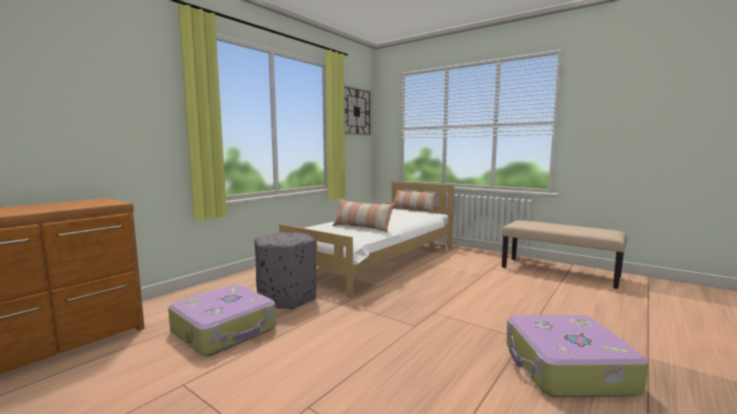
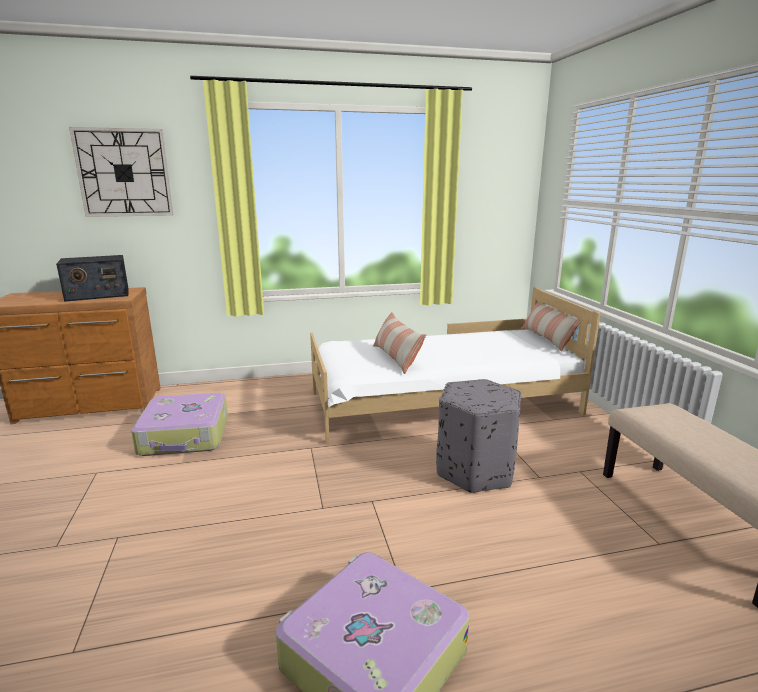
camera: 40 degrees right, 10 degrees up
(67, 205) = (97, 295): none -> radio
(287, 298) = (276, 420): grey ottoman -> grey ottoman (475, 471)
(356, 111) = (495, 174): wall clock -> wall clock (124, 173)

